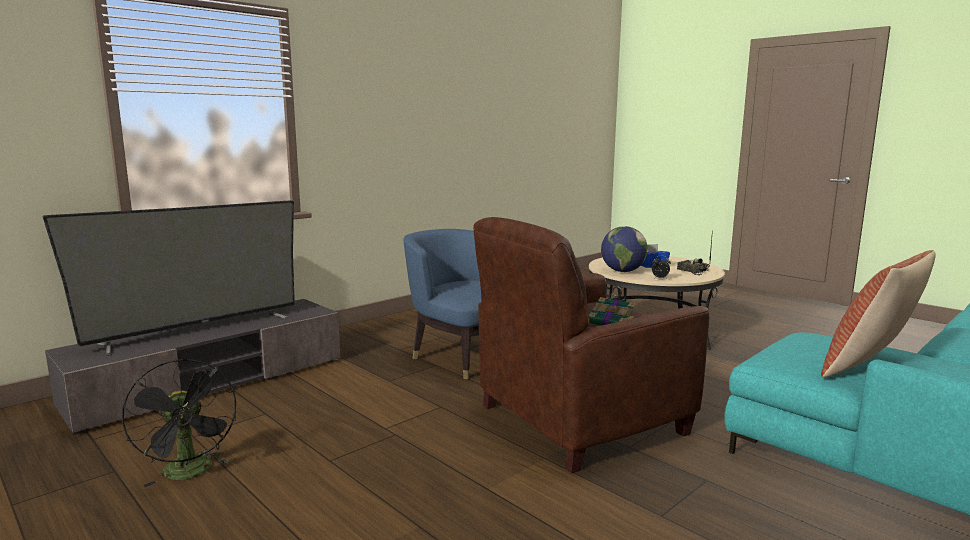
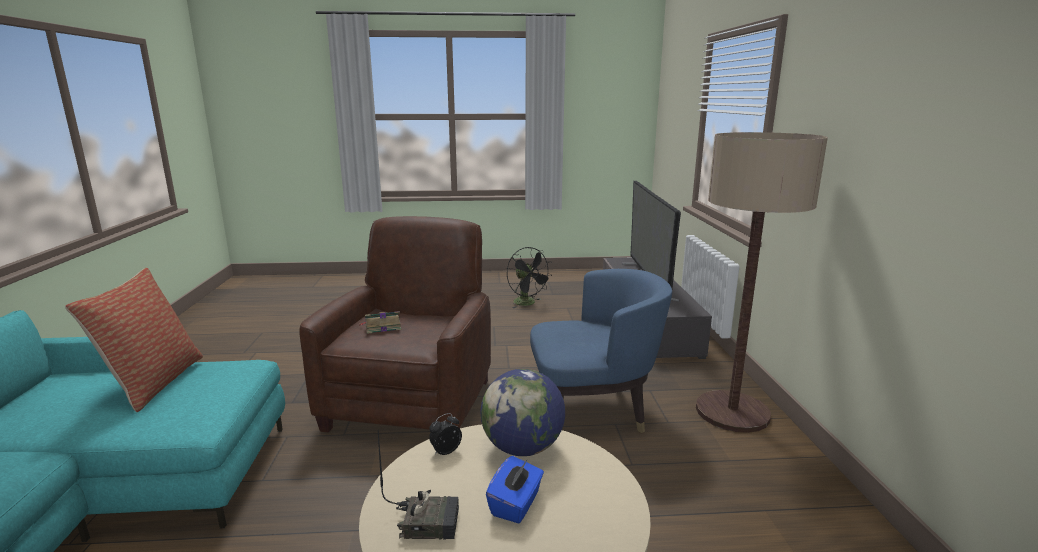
camera: 130 degrees right, 5 degrees up
(190, 473) = (528, 303): black fan -> black fan turned 135 degrees counterclockwise
(398, 326) = (732, 412): none -> floor lamp

